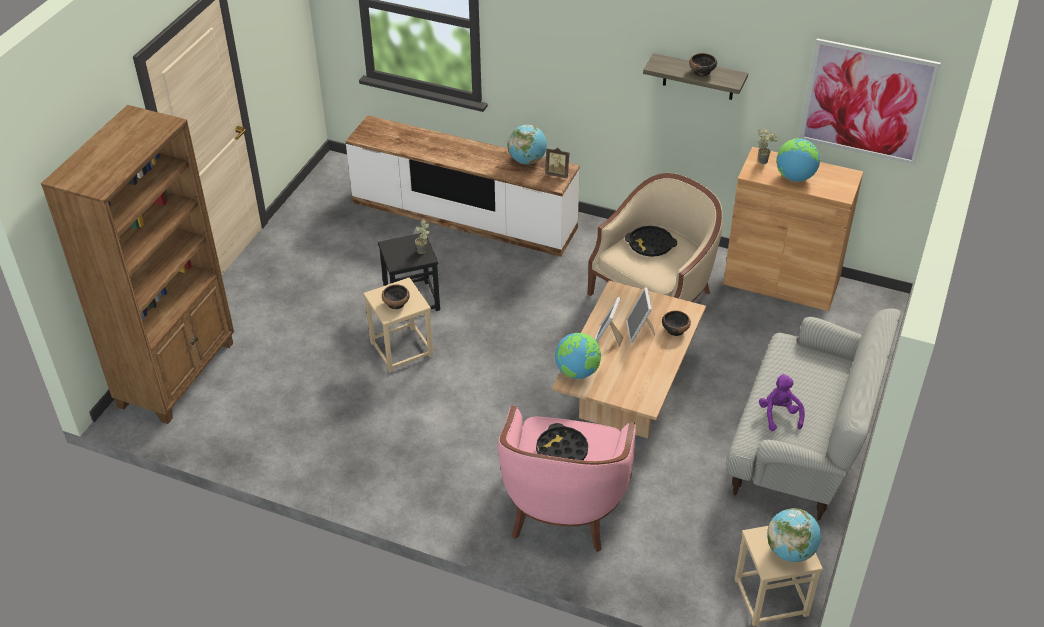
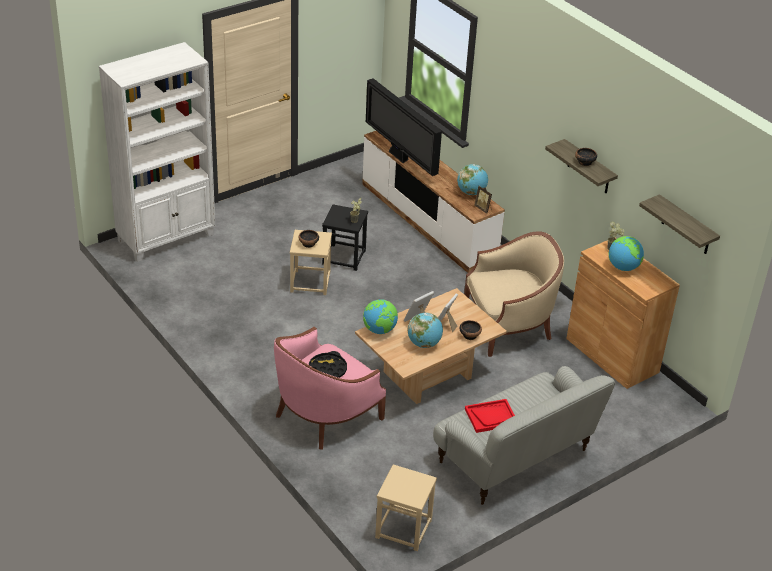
camera: 30 degrees right, 5 degrees down
(178, 374) = (167, 237): brown bookcase -> white bookcase
(411, 151) = (399, 157): none -> television
(650, 245) = (511, 281): black tray -> none
(779, 415) = (491, 417): purple plush toy -> red tray
(790, 551) = (411, 490): globe -> globe (424, 344)
(867, 101) = (686, 226): picture -> shelf

